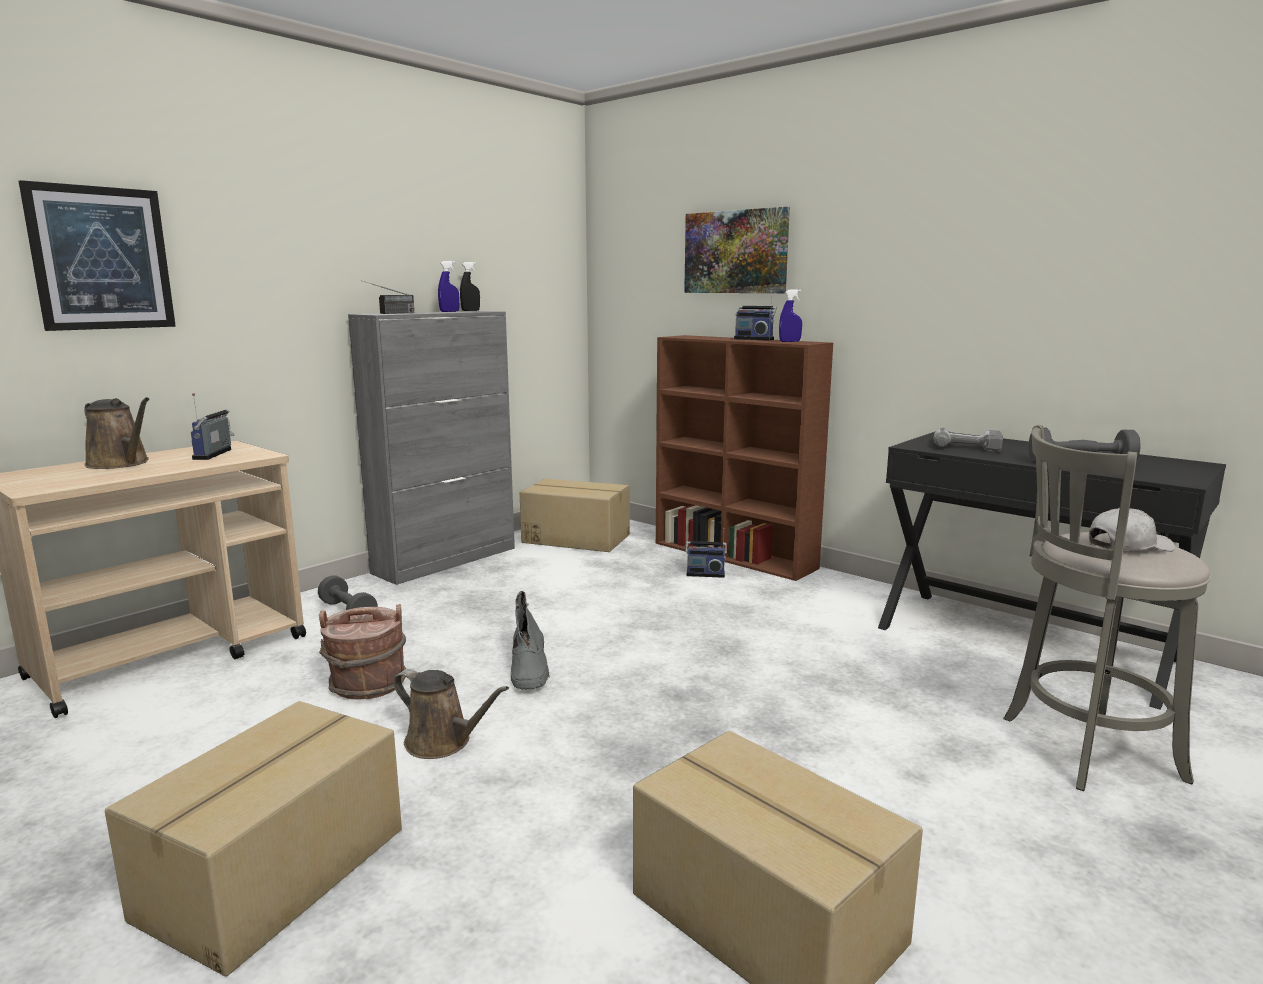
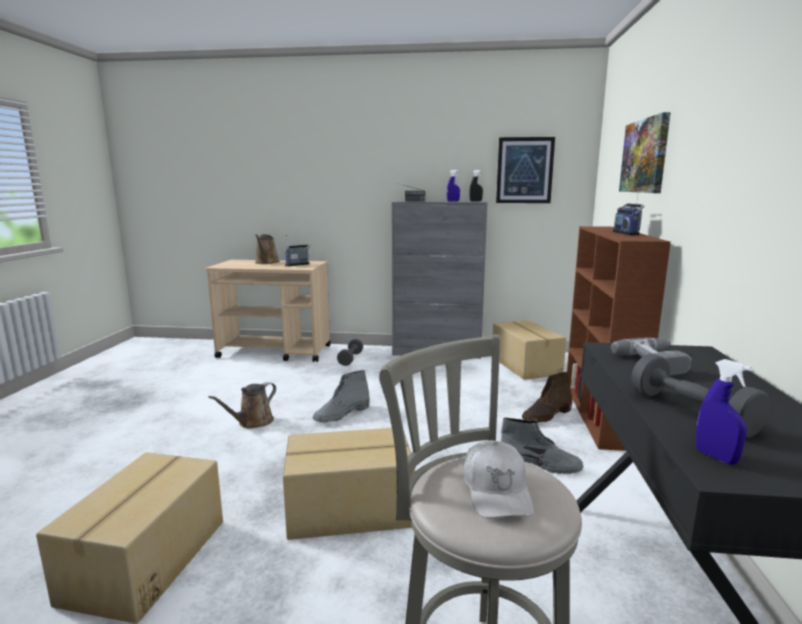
camera: 55 degrees right, 0 degrees up
(101, 258) = (282, 173): picture -> picture (524, 170)
(277, 873) = (139, 431): cardboard box -> cardboard box (350, 509)
(367, 685) = (288, 389): brown bucket -> none
(443, 742) = (253, 422): brown watering can -> brown watering can turned 45 degrees clockwise
(705, 574) = (546, 415): radio -> brown boot
(789, 341) = (634, 237): blue spray bottle -> blue spray bottle (715, 457)
(796, 611) = (541, 464): none -> grey boot
(1128, 546) = (497, 491): white cap -> white cap turned 45 degrees clockwise

